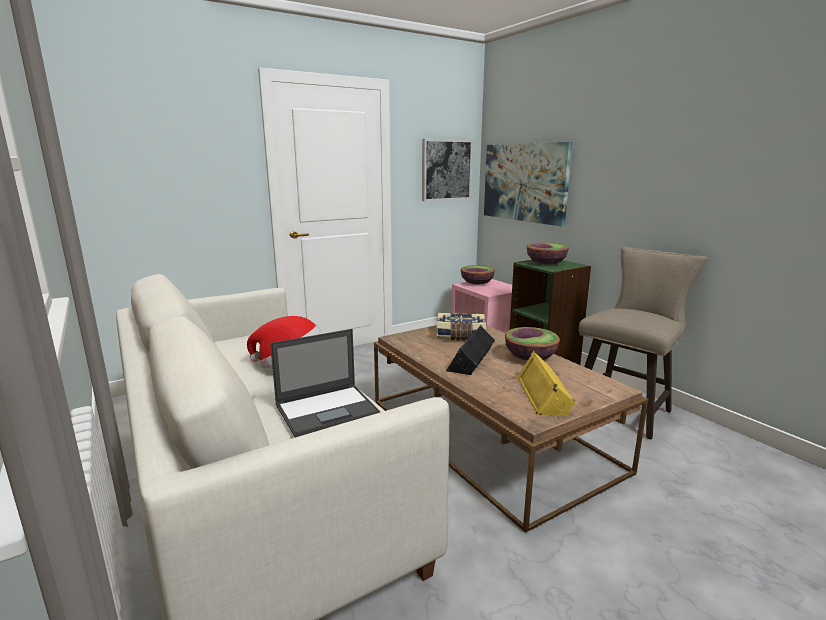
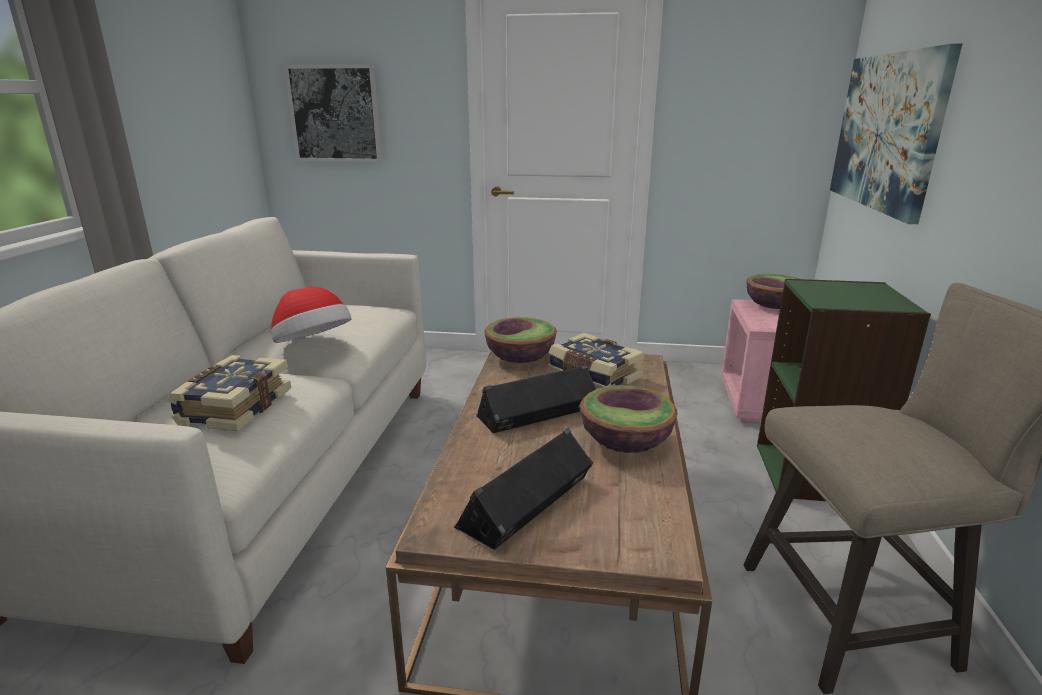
camera: 40 degrees right, 5 degrees up
(328, 409) = (234, 407): laptop -> book
(446, 170) = (766, 106): picture -> picture (335, 114)
(544, 394) = (529, 504): yellow speaker -> black speaker
(546, 264) = (839, 292): bowl -> bowl (520, 358)

